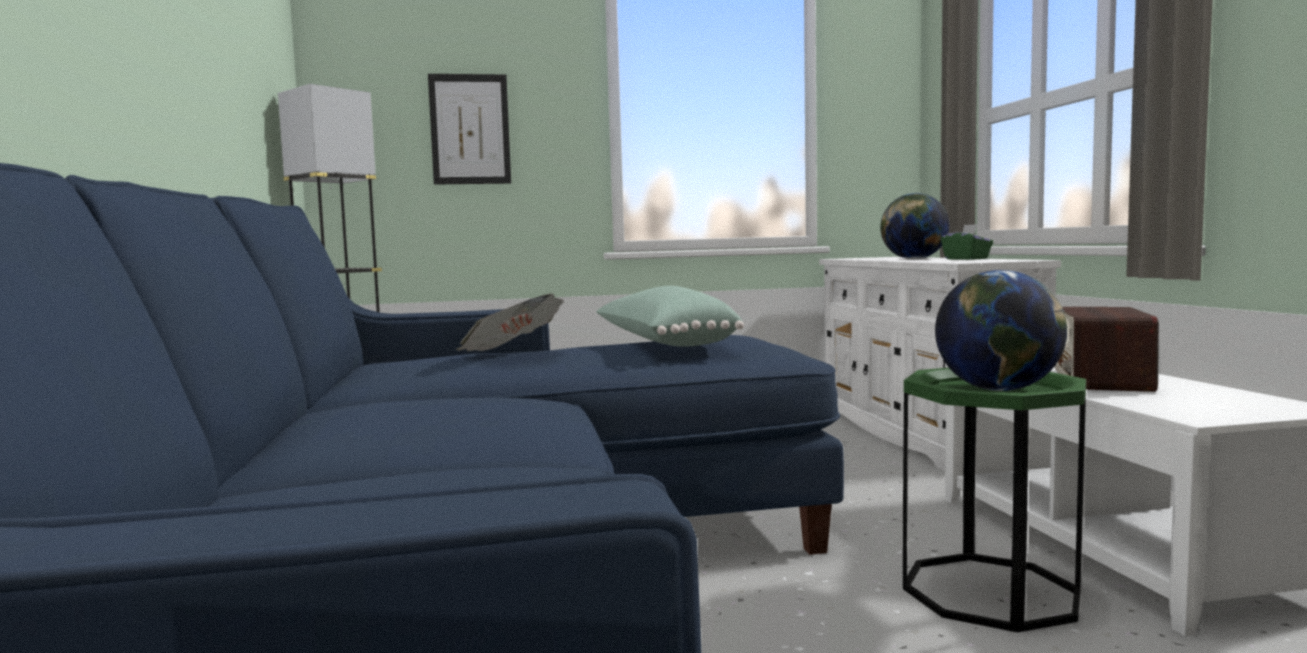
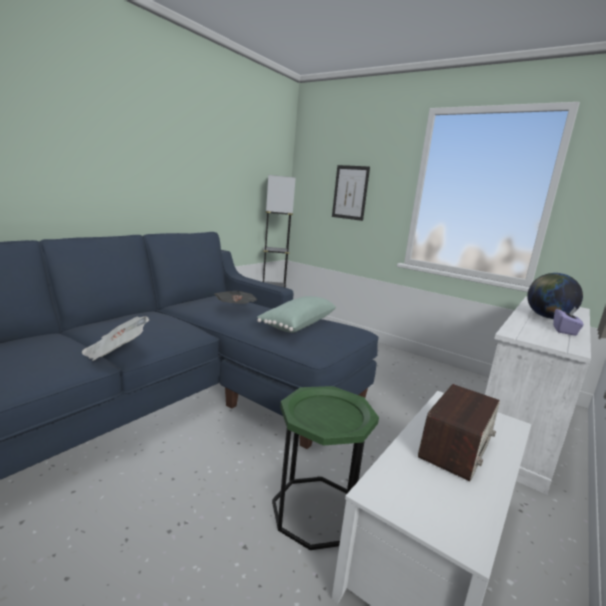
camera: 45 degrees right, 10 degrees up
(555, 442) = (115, 352): none -> newspaper
(966, 259) = (564, 331): green tissue box -> purple tissue box
(999, 389) = (330, 415): globe -> none
(1101, 379) = (456, 447): radio -> radio turned 150 degrees clockwise

